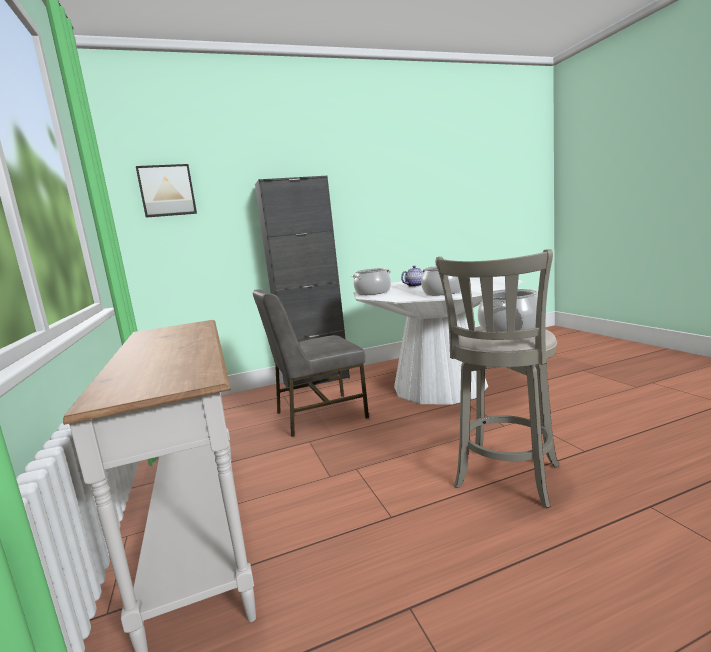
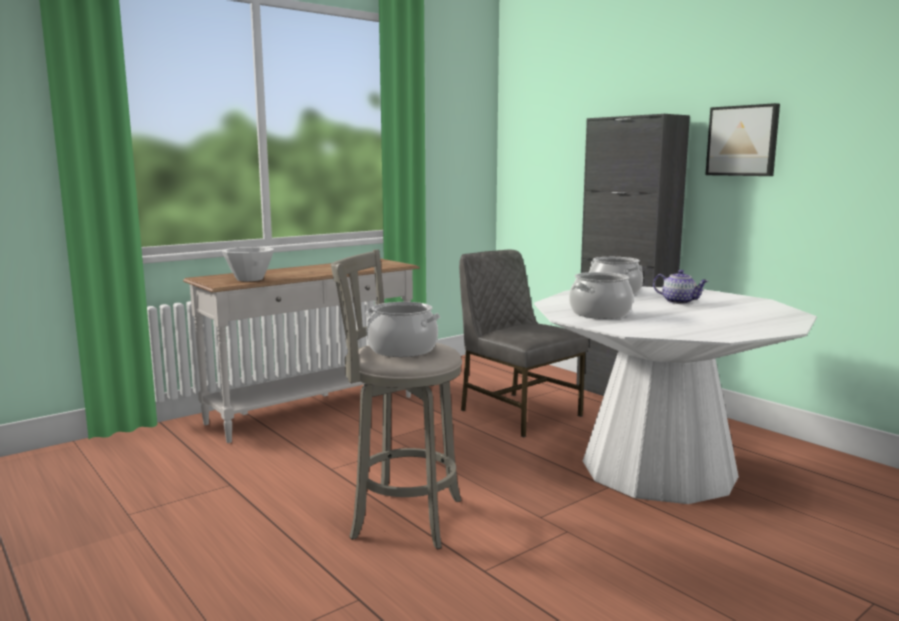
camera: 70 degrees right, 0 degrees up
(167, 191) = (538, 125): picture -> picture (743, 141)
(182, 369) = (249, 279): none -> white bowl

